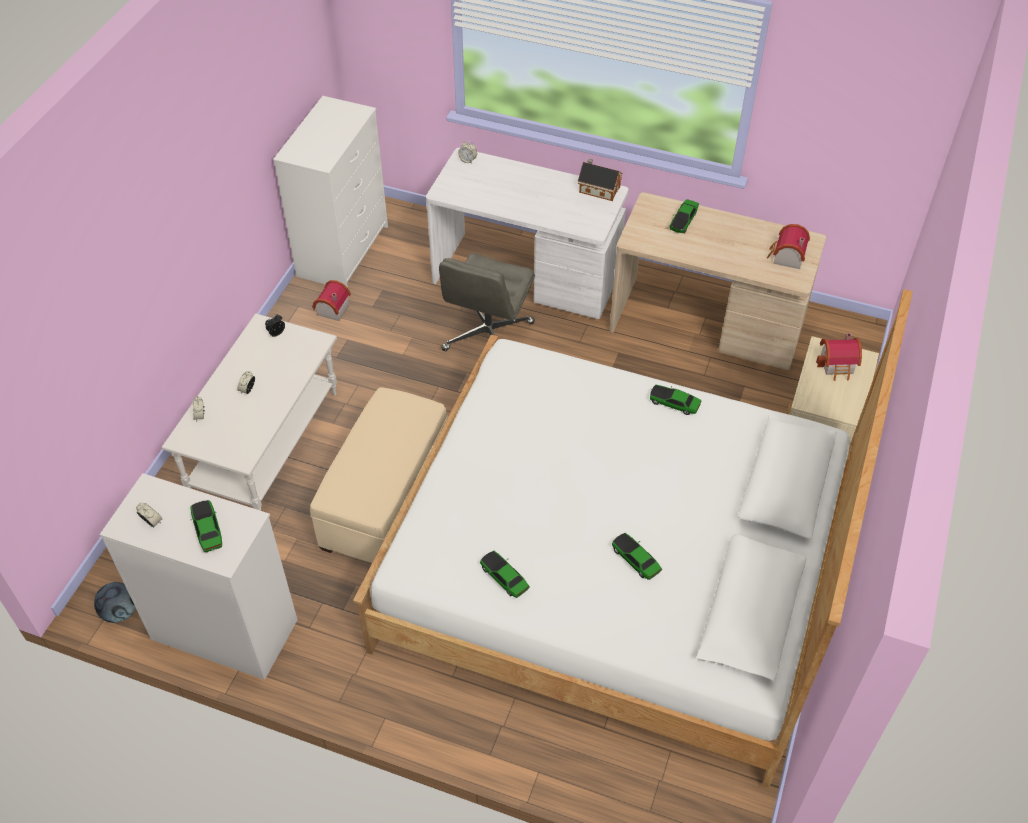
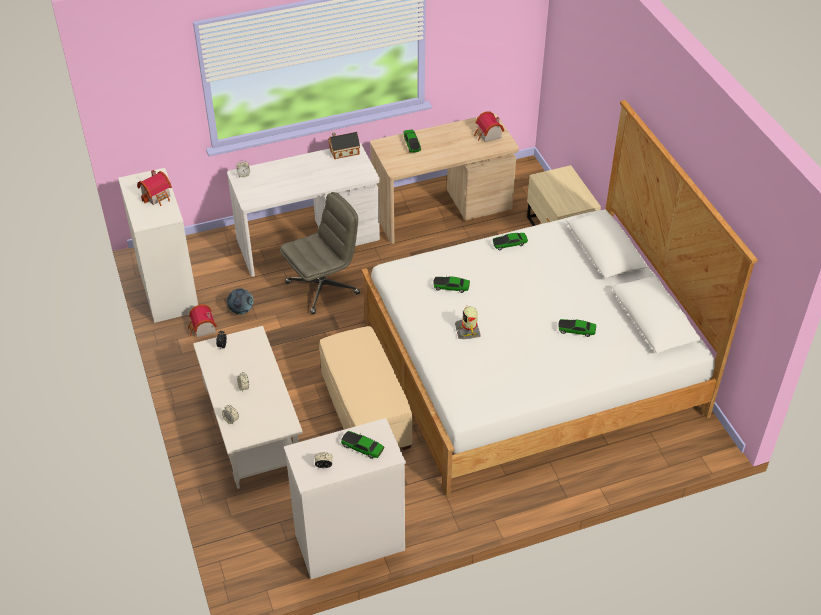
camera: 40 degrees left, 5 degrees down
(120, 612) = (273, 579): football -> football (241, 310)
(488, 337) = (323, 287): grey office chair -> grey office chair turned 105 degrees counterclockwise
(504, 578) = (522, 381): toy car -> toy car (451, 287)
(512, 476) = (468, 330): none -> toy robot
(838, 366) = (558, 182): toy house -> toy house (158, 196)

